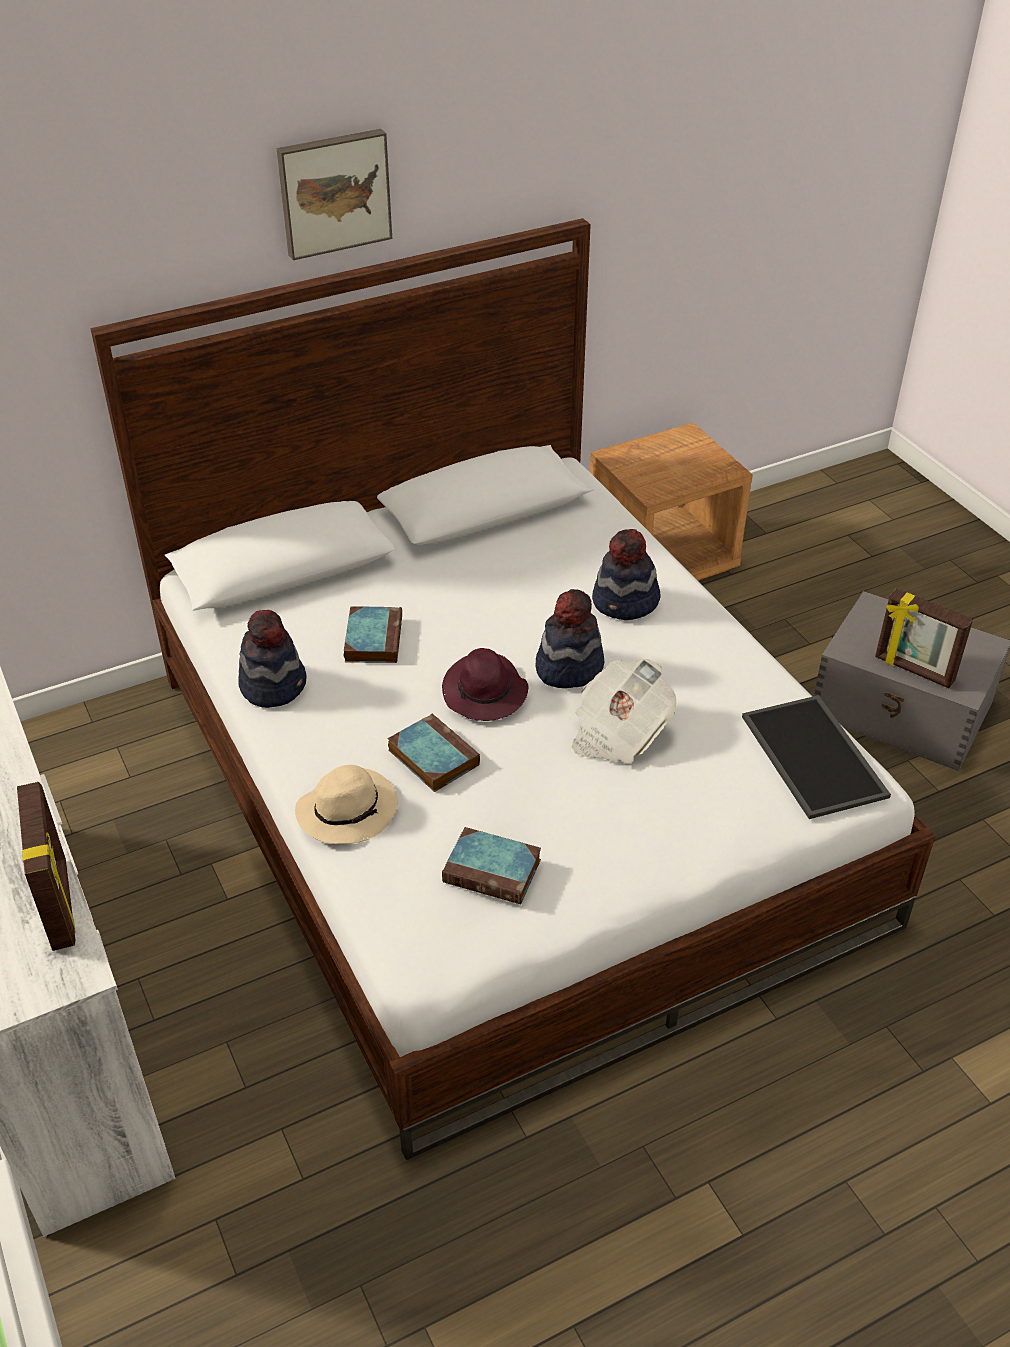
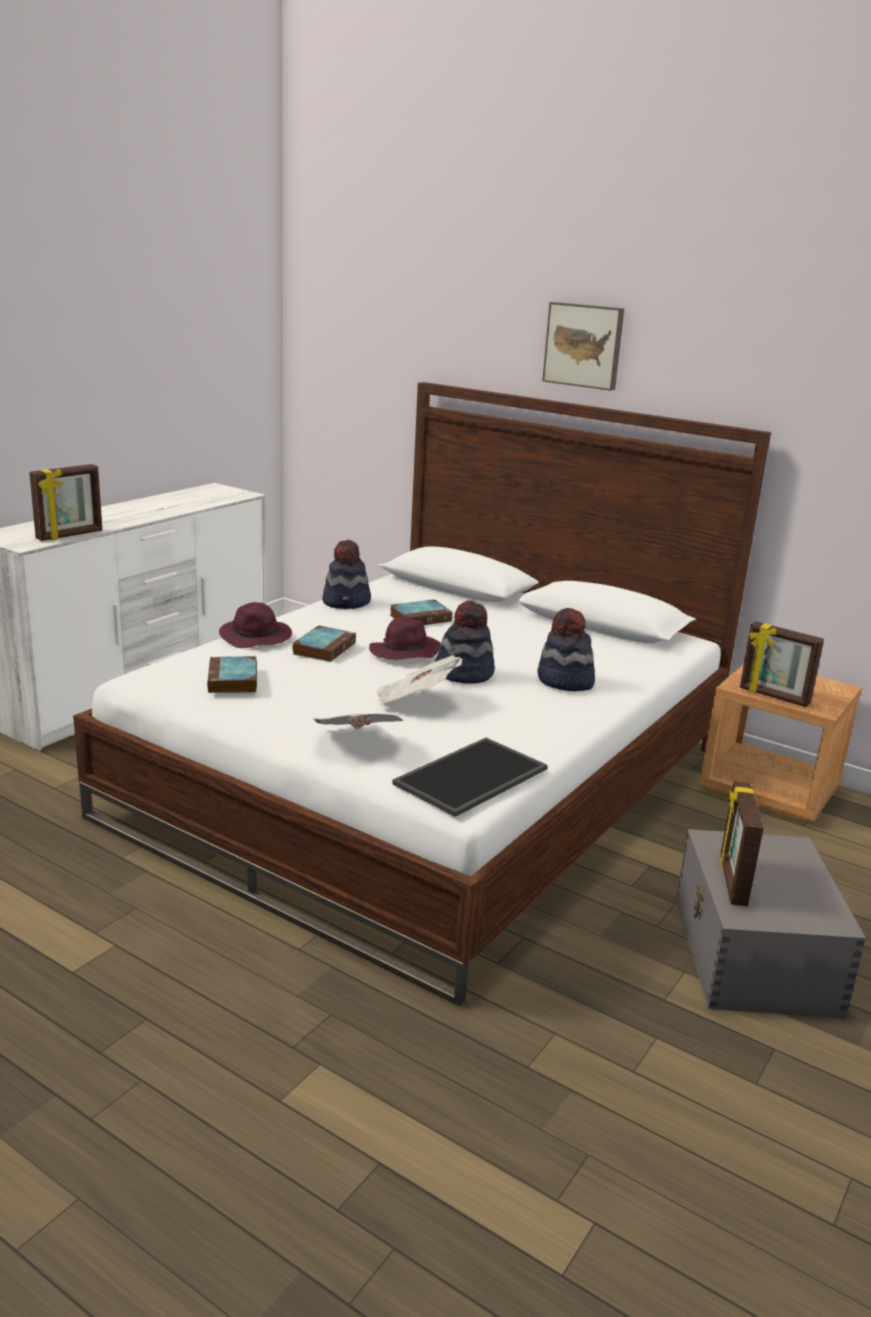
camera: 60 degrees right, 20 degrees down
(348, 809) = (256, 637): beige hat -> purple hat
(687, 482) = (773, 696): none -> picture frame
(703, 814) = (357, 742): none -> newspaper

